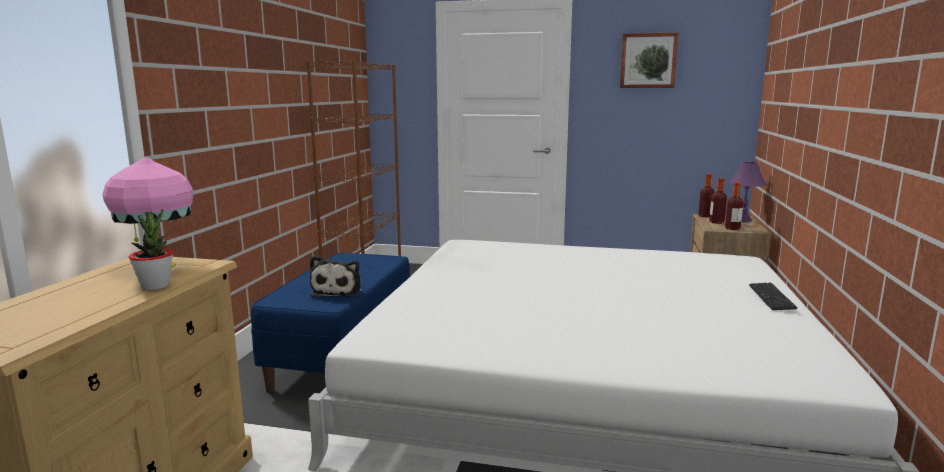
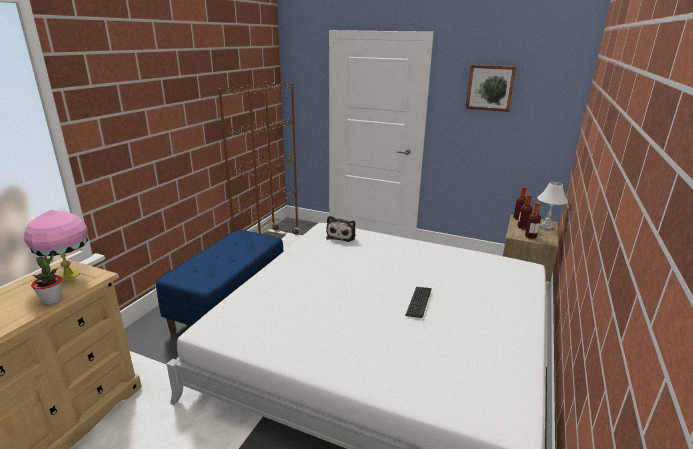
camera: 10 degrees right, 10 degrees up
(338, 291) = (216, 271): plush toy -> plush toy (342, 236)
(743, 220) = (546, 227): purple table lamp -> white table lamp
(771, 298) = (518, 319): keyboard -> keyboard (419, 302)

